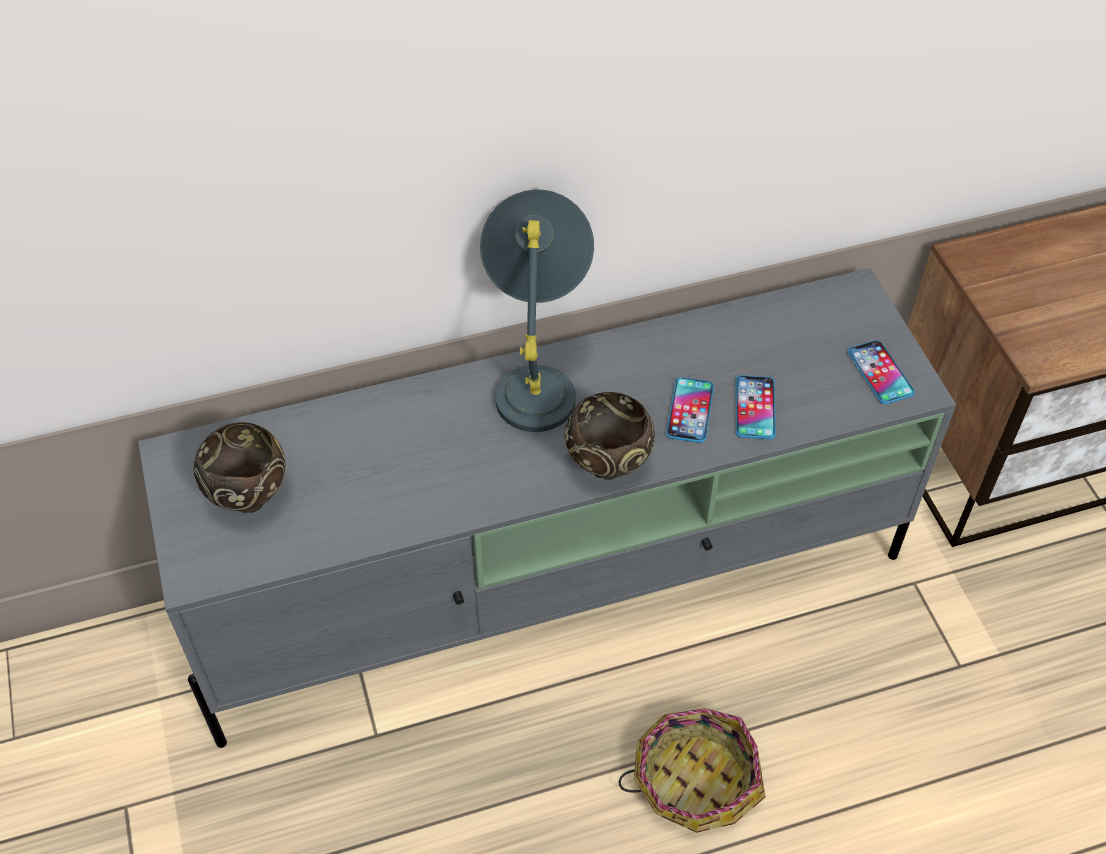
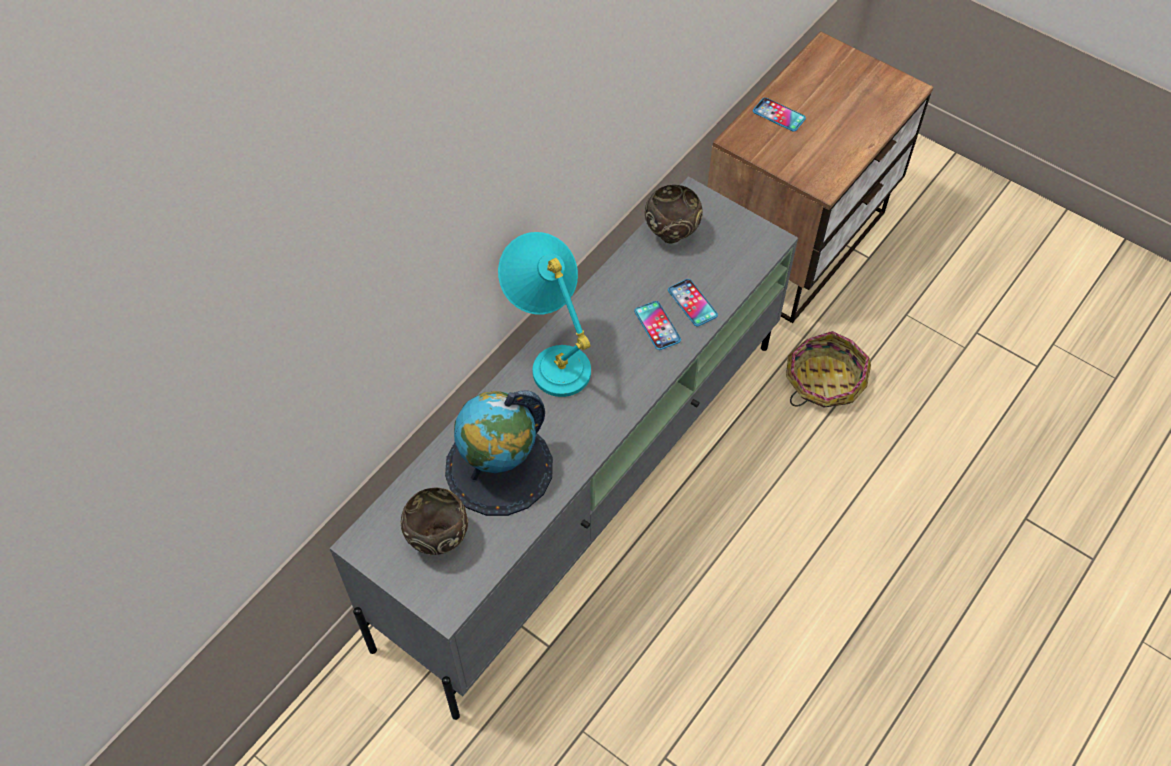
camera: 35 degrees left, 5 degrees up
(378, 462) = (499, 468): none -> globe
(538, 377) = (550, 356): grey table lamp -> turquoise table lamp
(609, 466) = (639, 388): brown bowl -> brown bowl (672, 234)
(694, 779) = (752, 550): basket -> basket (823, 381)
(880, 373) = (744, 241): phone -> phone (779, 115)

